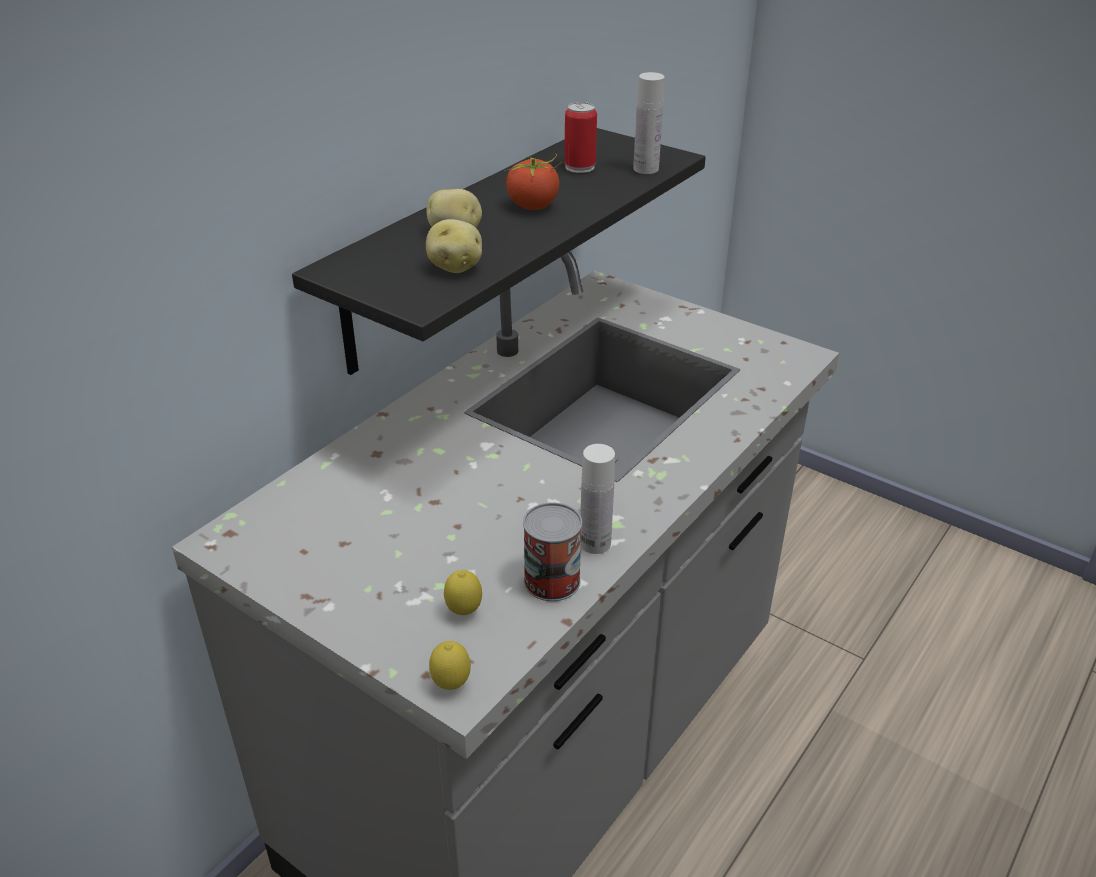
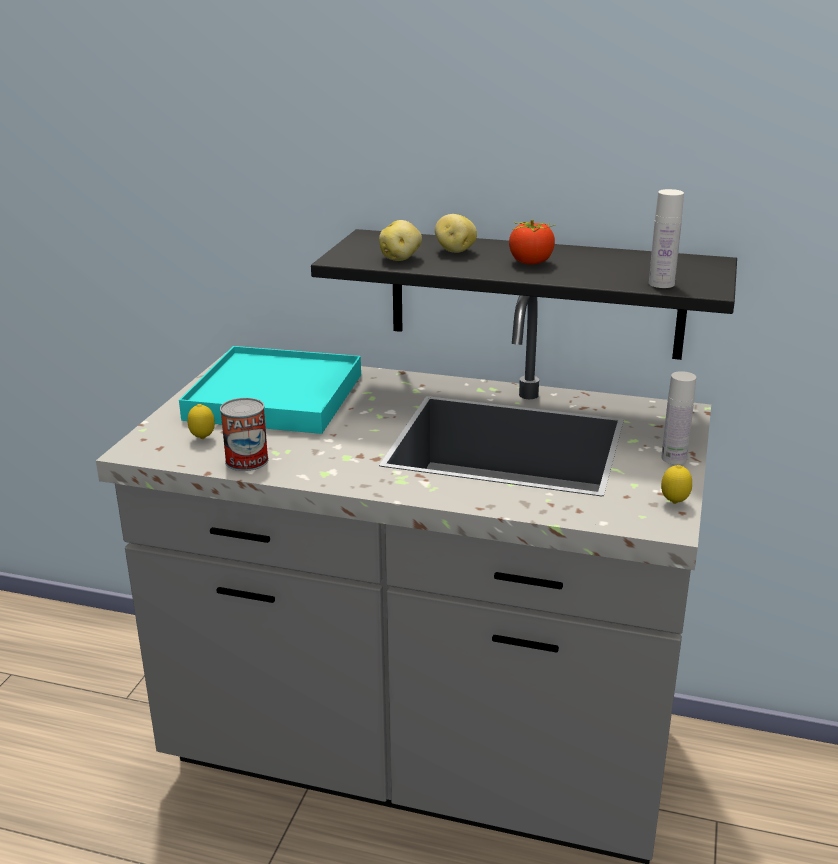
camera: 70 degrees right, 10 degrees down
(377, 526) = (275, 396): none -> turquoise tray
(451, 685) = (135, 447): lemon -> lemon (674, 503)
(579, 167) = (631, 265): can -> none
(595, 543) = (296, 469): white bottle -> white bottle (674, 458)

